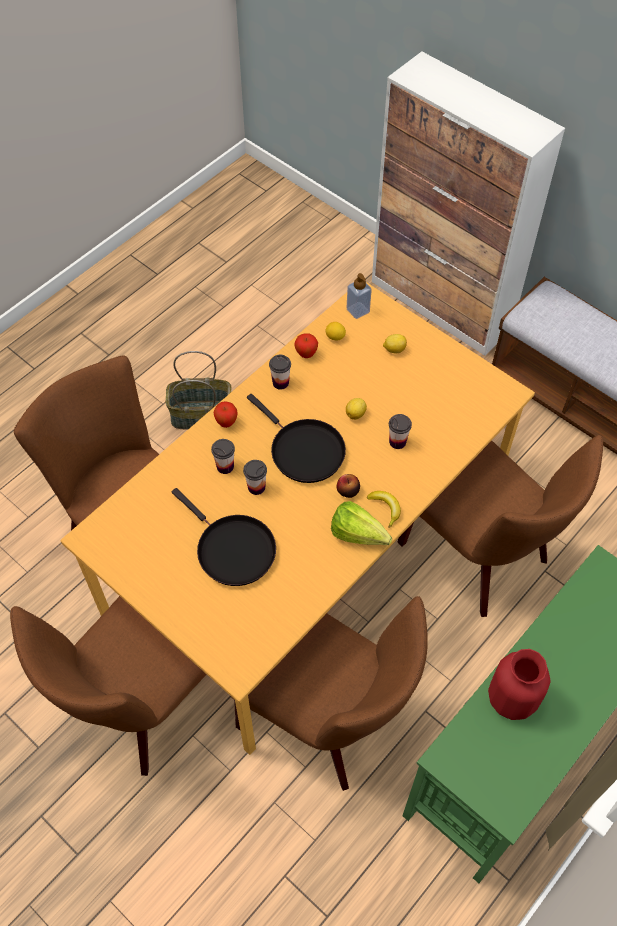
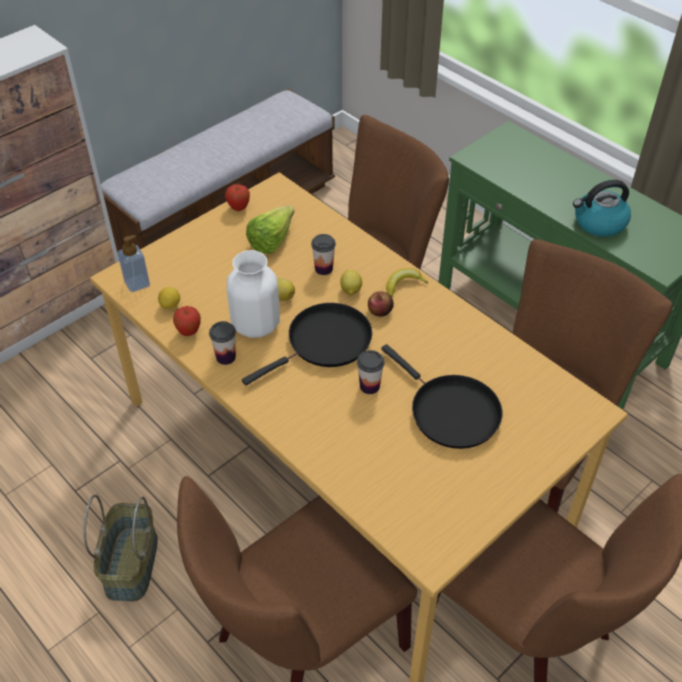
camera: 85 degrees left, 10 degrees down
(225, 466) = (338, 414): cup -> none
(226, 422) = (275, 410): apple -> apple (238, 208)
(232, 549) = (450, 411): black frying pan -> black frying pan turned 90 degrees clockwise
(320, 398) = (256, 324): none -> white vase
(361, 537) = (437, 305): lettuce -> lettuce (275, 239)
(394, 349) = (201, 260): lemon -> lemon (350, 290)
(512, 698) = (599, 223): red vase -> kettle

